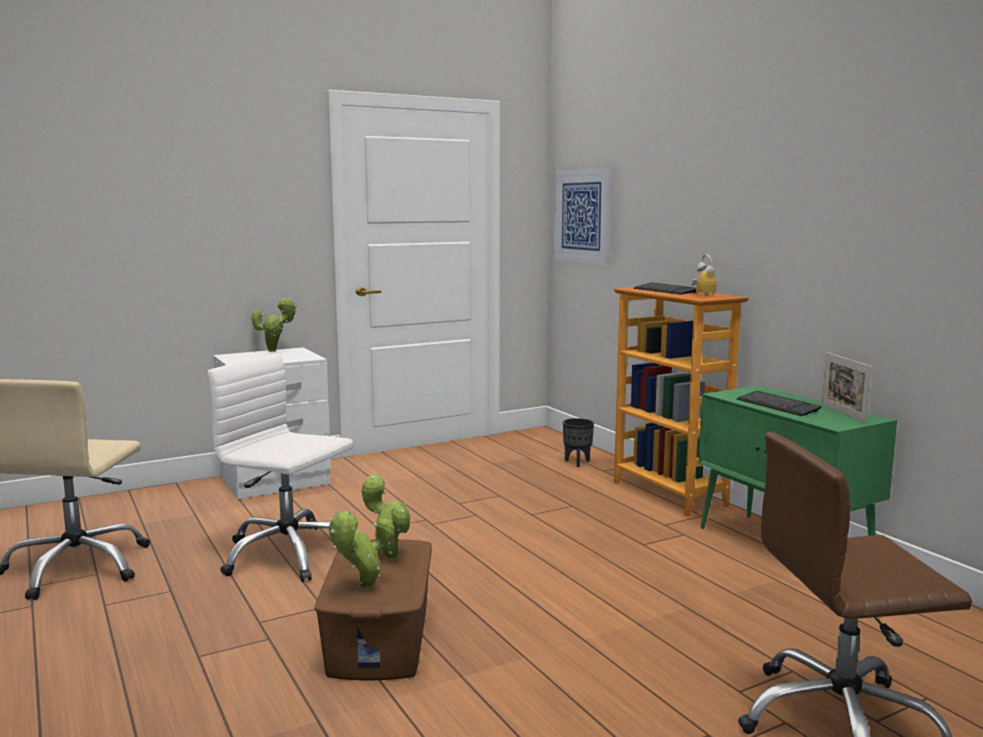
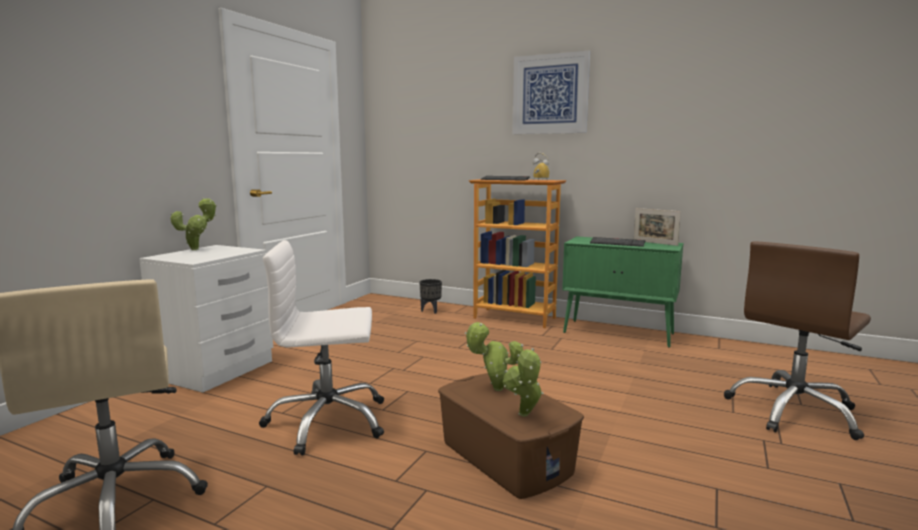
camera: 35 degrees left, 0 degrees up
(583, 215) = (404, 133): picture -> picture (550, 94)

